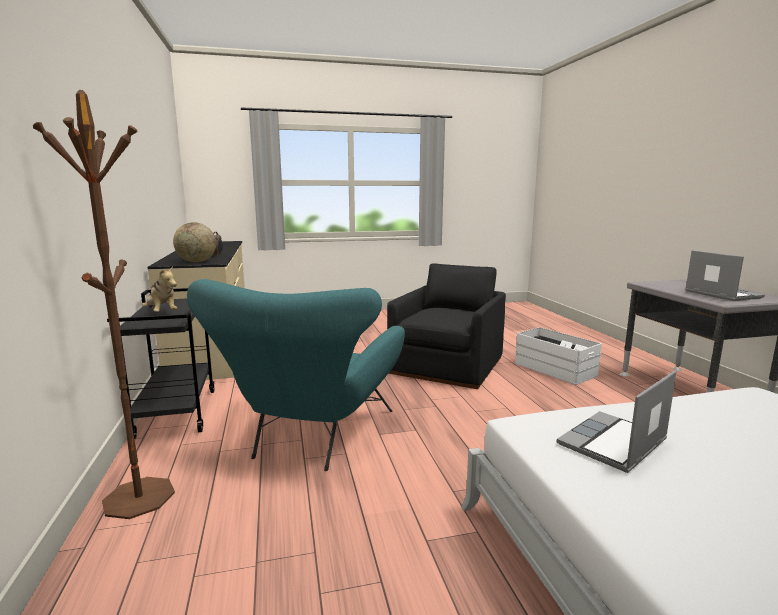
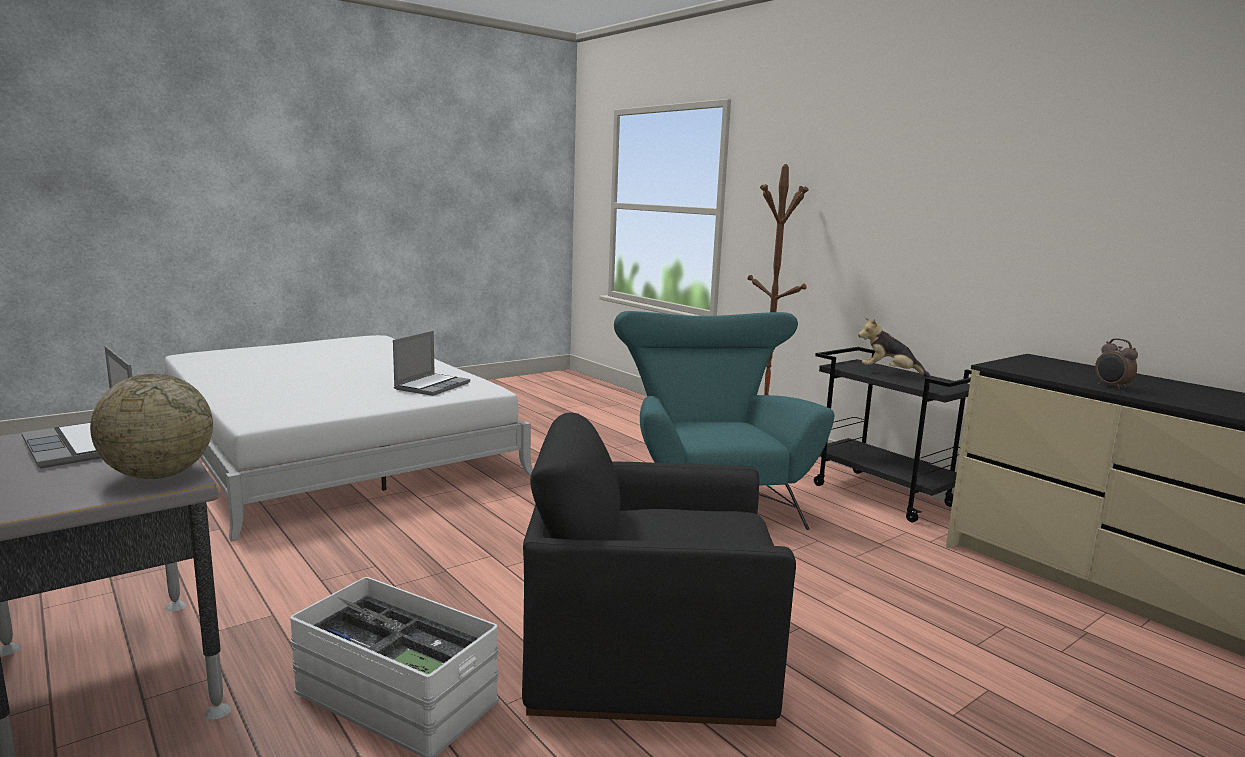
camera: 155 degrees right, 0 degrees up
(197, 262) = (1029, 365): globe -> globe (158, 475)
(448, 365) = (650, 652): black armchair -> black armchair turned 90 degrees clockwise

